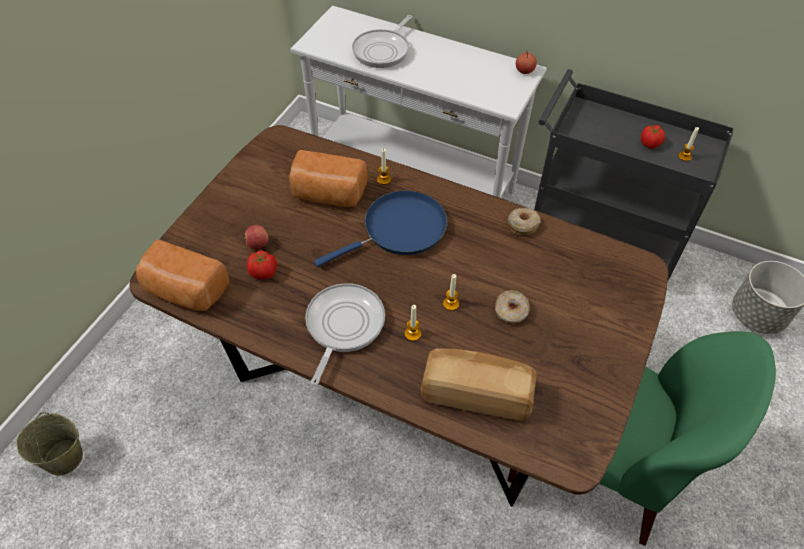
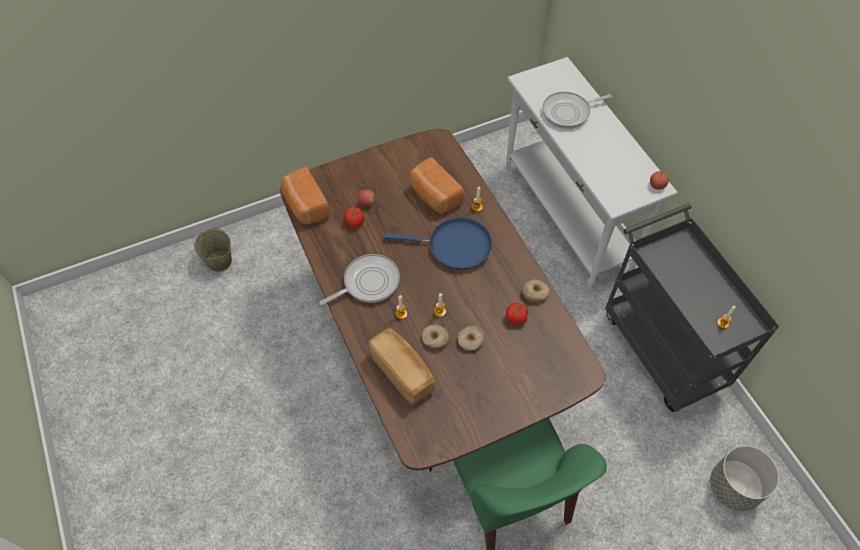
camera: 40 degrees right, 5 degrees up
(474, 335) = (435, 339): none -> donut
(650, 144) = (706, 297): tomato -> tomato (516, 318)

